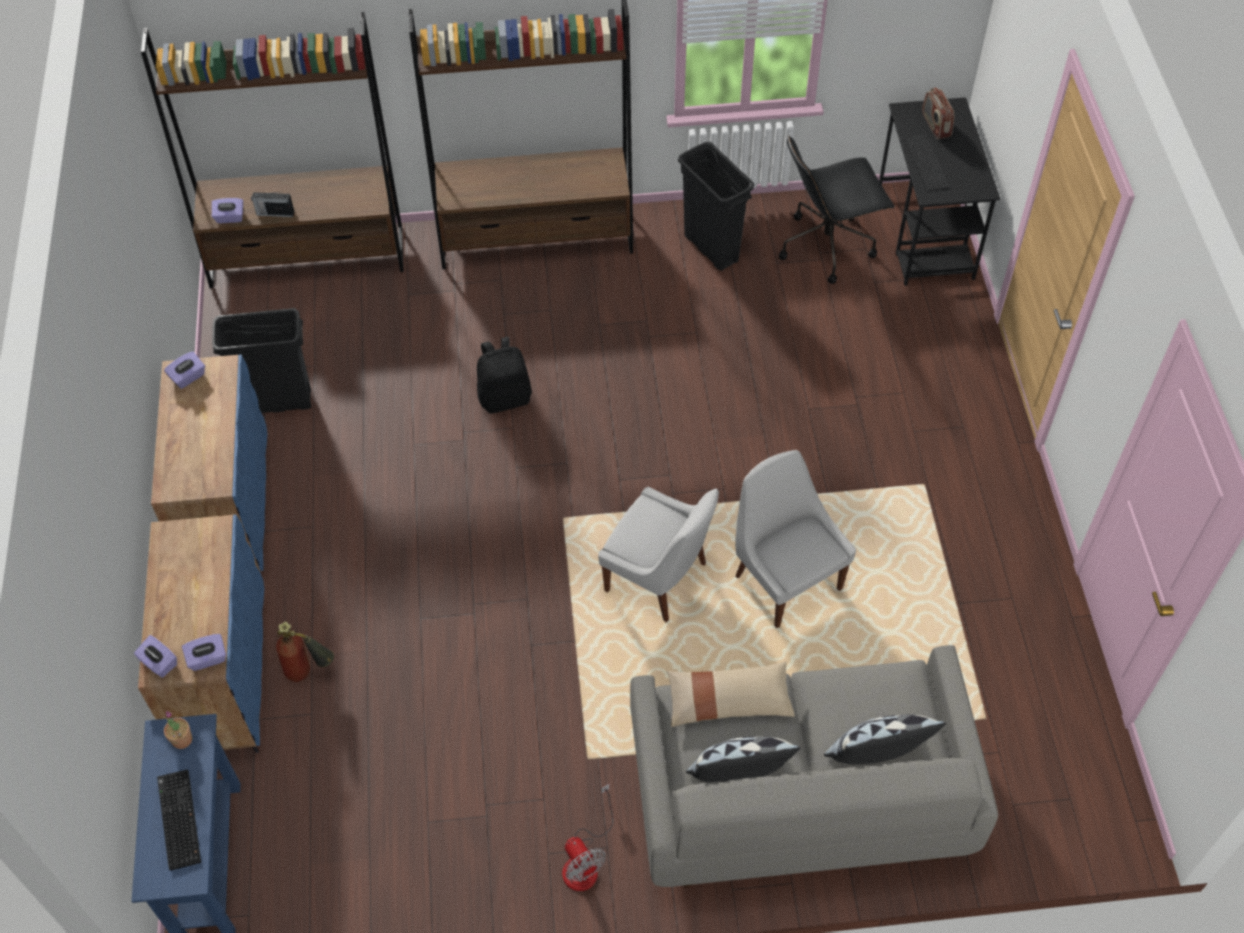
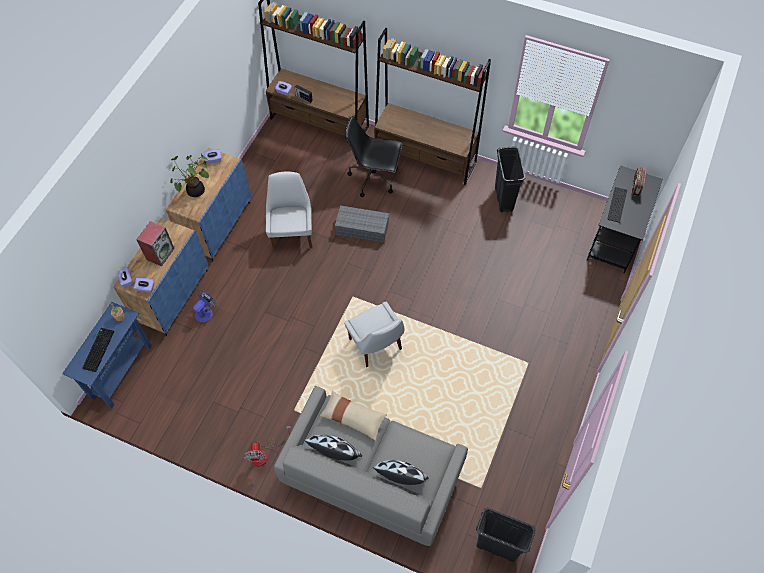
camera: 30 degrees right, 5 degrees up
(191, 448) = (195, 192): none -> potted plant
(194, 585) = (160, 253): none -> speaker
(279, 402) = (267, 185): black trash can -> black trash can (497, 547)
(309, 672) = (206, 312): fire extinguisher -> fan
(505, 397) = (363, 228): black backpack -> grey storage box
(785, 579) = (432, 375): white chair -> white chair (292, 233)
(827, 245) = (561, 222): black office chair -> black office chair (374, 178)

